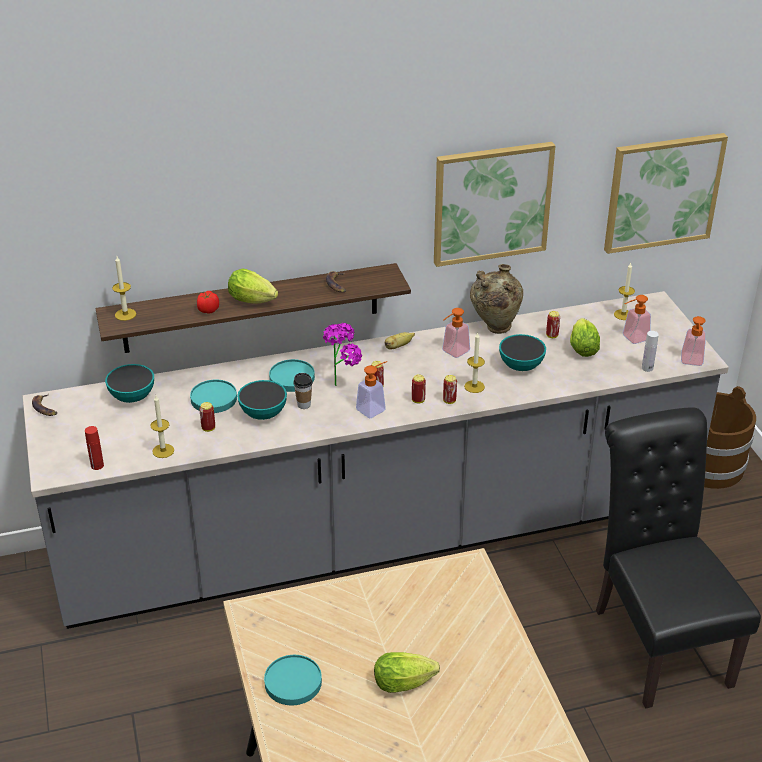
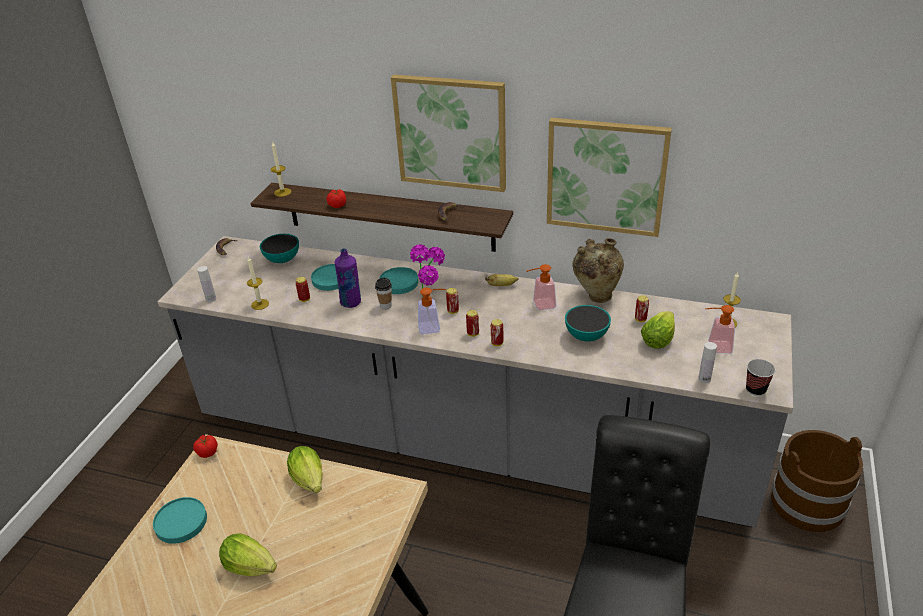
camera: 35 degrees right, 0 degrees up
(97, 465) = (211, 299): red bottle -> white bottle
(246, 615) = (207, 452): none -> tomato
(255, 301) = (375, 209): lettuce -> lettuce (310, 482)
(263, 414) = (351, 302): bowl -> purple bottle
(474, 386) = (529, 339): candle -> none
(662, 192) = (798, 210): picture -> picture (451, 132)
(691, 362) = (755, 390): soap dispenser -> cup

